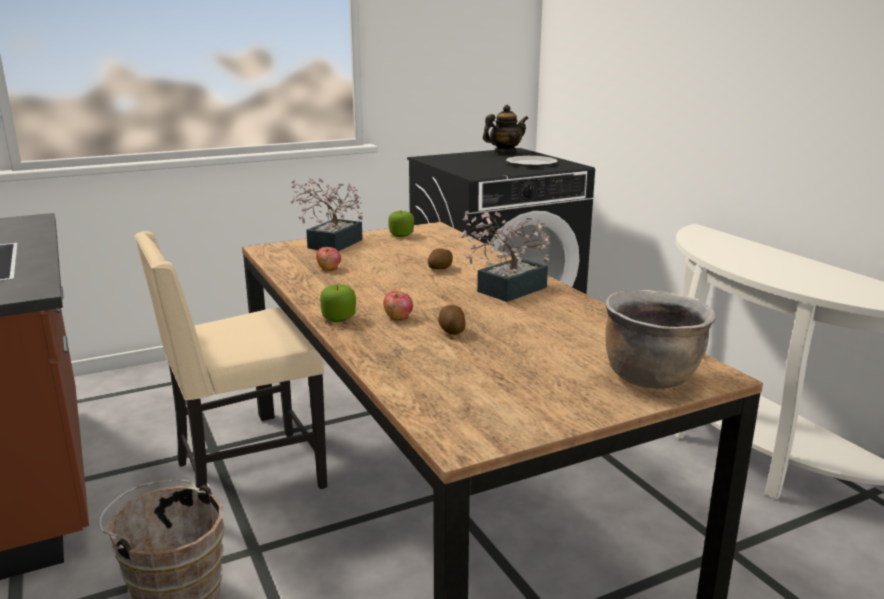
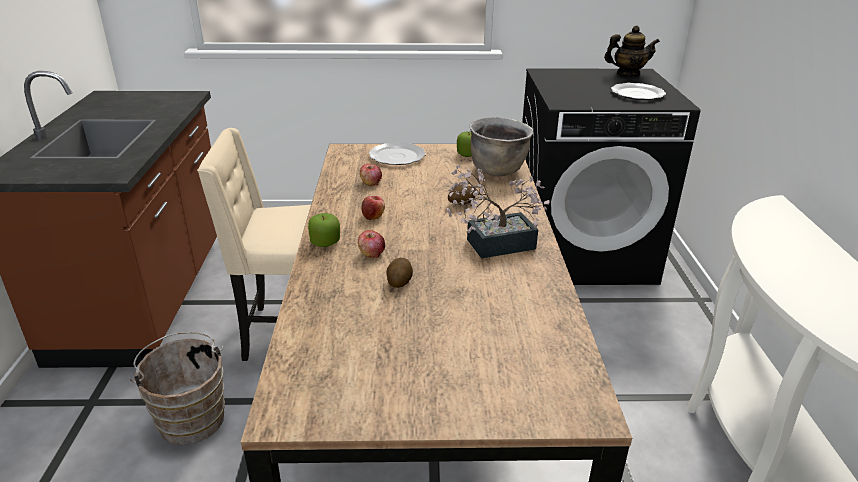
camera: 25 degrees right, 10 degrees up
(330, 245) = (397, 156): potted plant -> plate
(364, 291) = (373, 216): none -> apple
(651, 377) = (521, 393): brown cooking pot -> brown cooking pot (498, 170)

